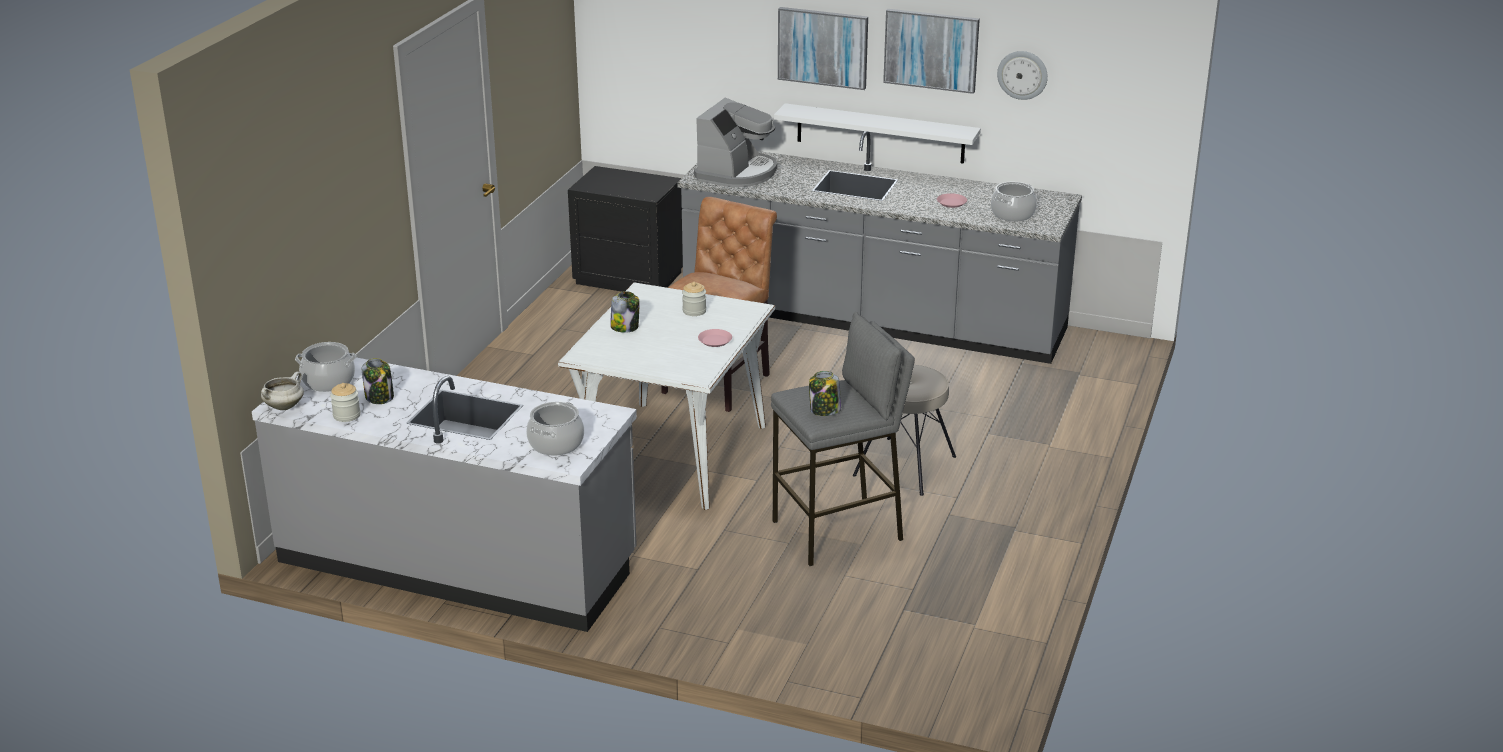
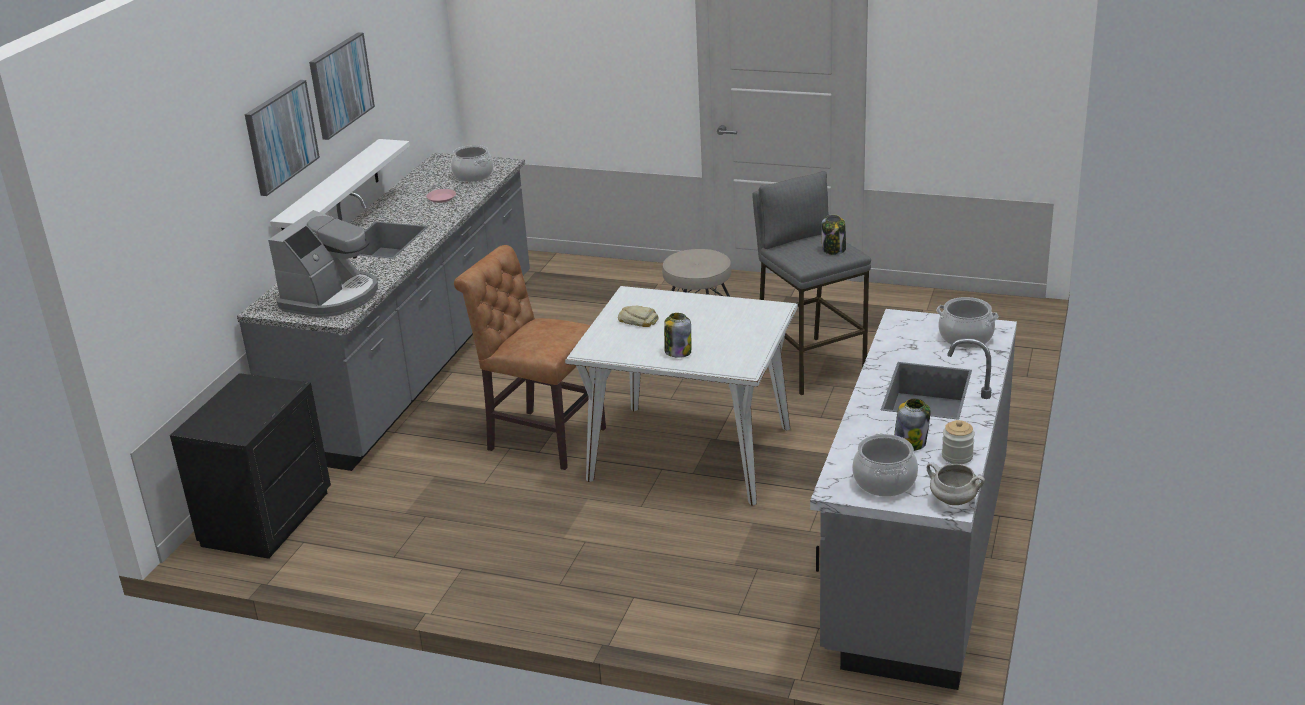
camera: 90 degrees left, 0 degrees up
(694, 311) = (638, 320): jar -> bread
(715, 340) = (702, 306): pink plate -> none
(737, 173) = (331, 297): coffee machine -> coffee machine turned 90 degrees clockwise
(1022, 74) = (387, 69): wall clock -> none

